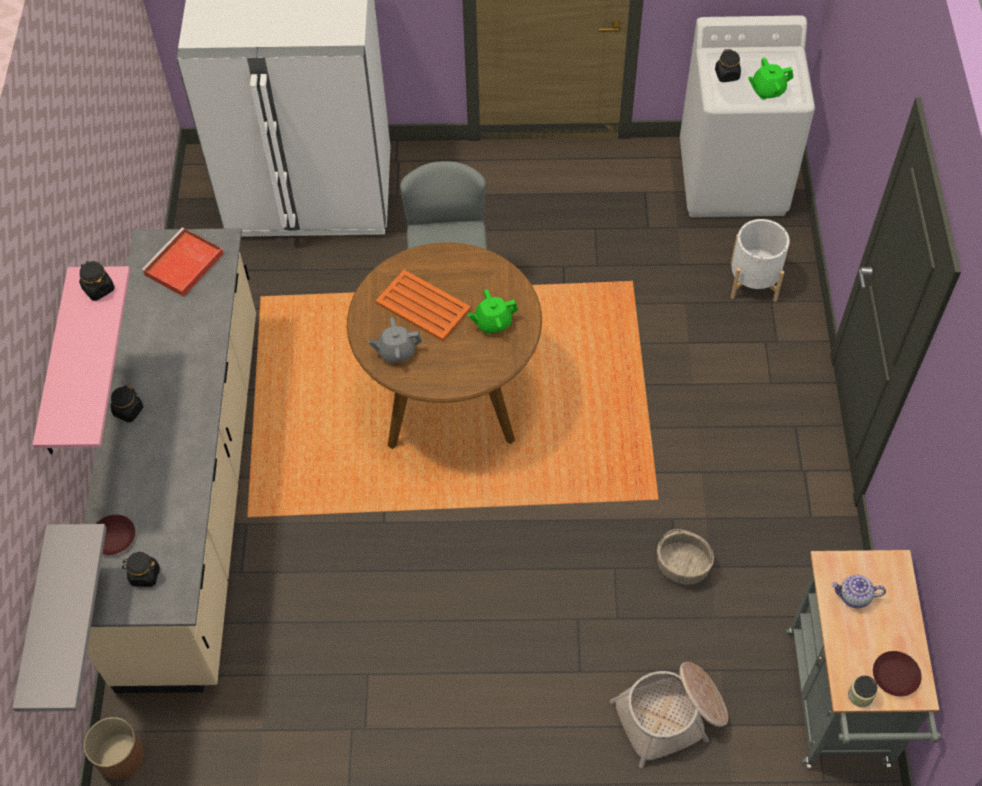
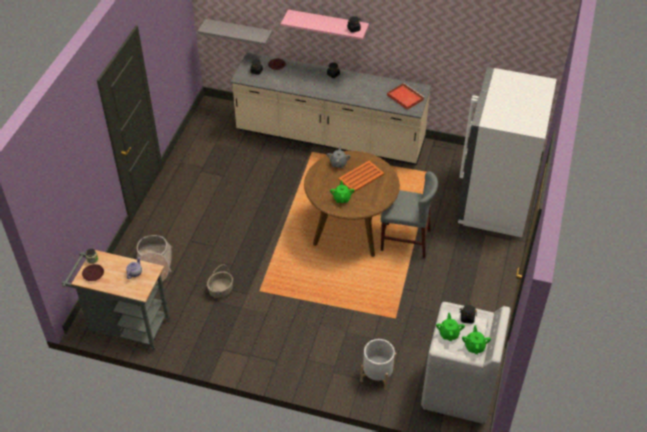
camera: 105 degrees right, 10 degrees down
(119, 756) = (225, 106): brown planter -> none
(775, 59) = (474, 346): none -> green teapot

